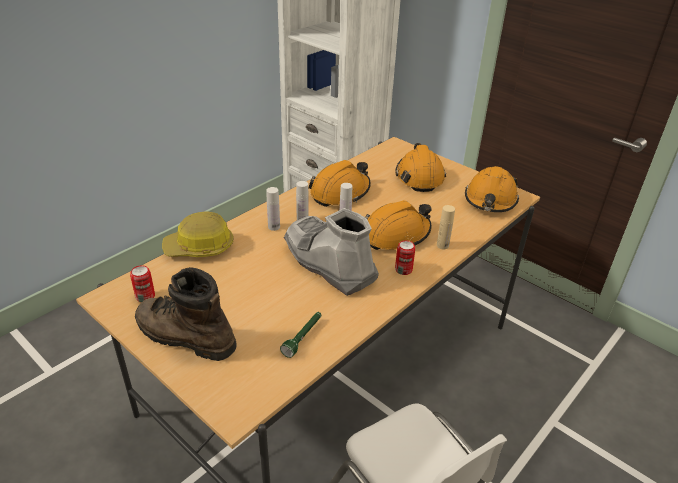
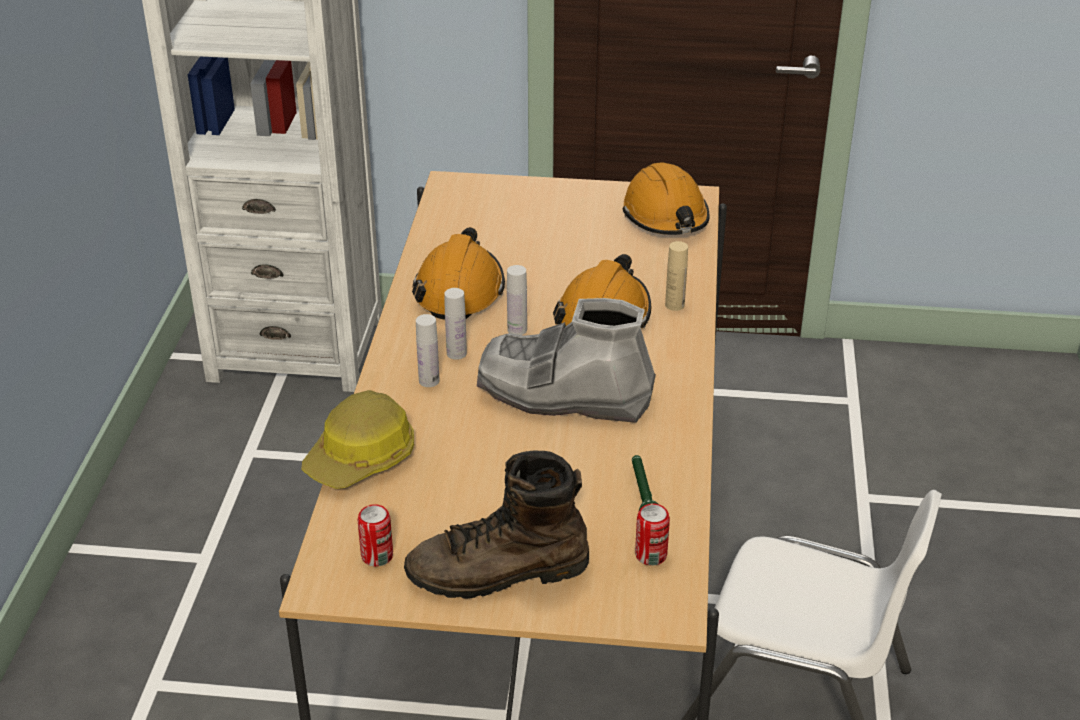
camera: 35 degrees left, 0 degrees up
(403, 270) = (663, 358): can -> can (651, 555)
(419, 176) = (539, 220): orange hard hat -> none

